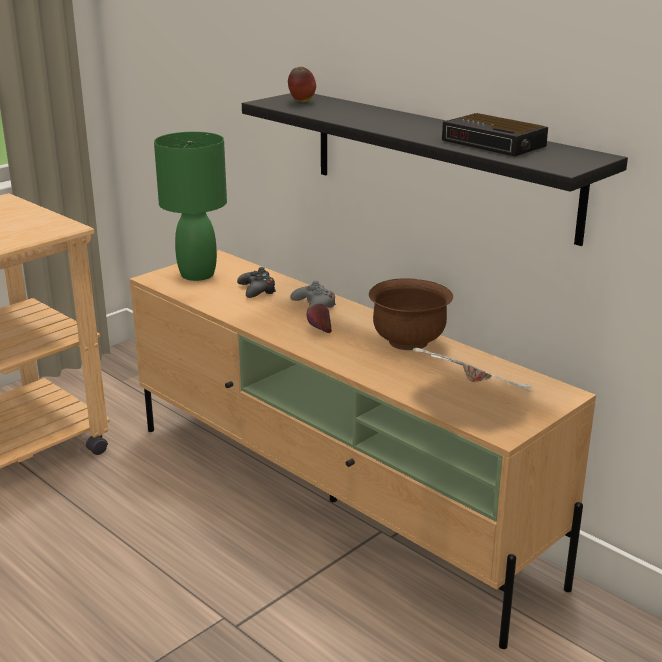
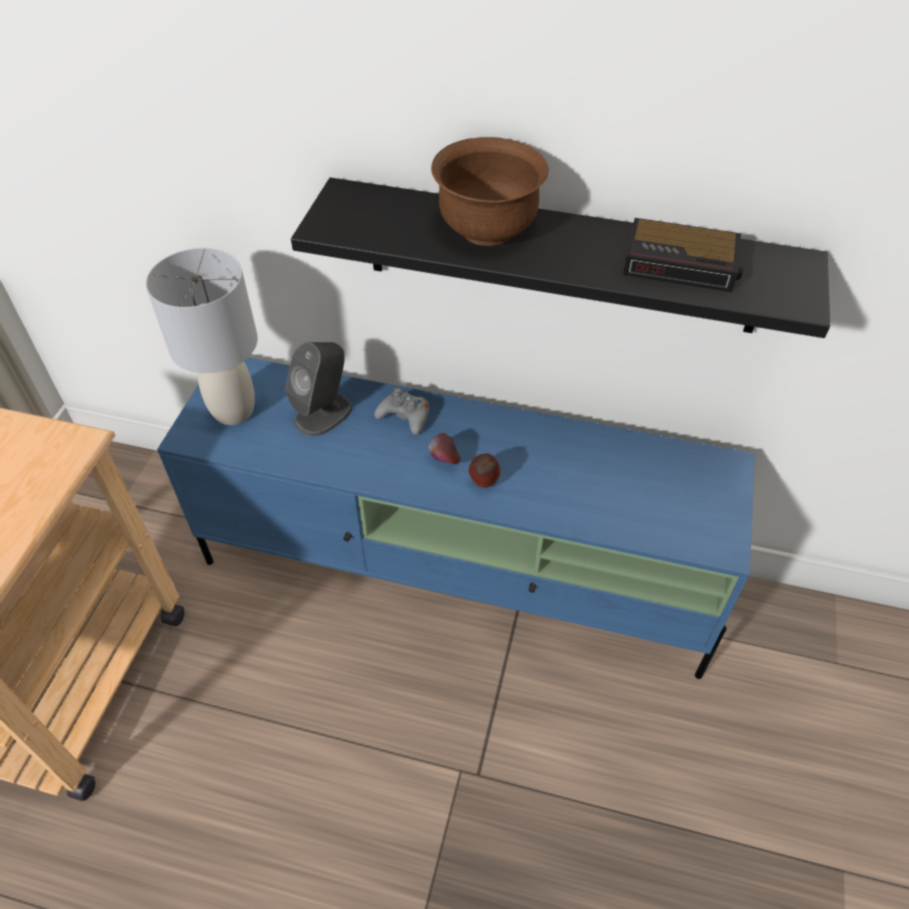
camera: 30 degrees left, 25 degrees up
(197, 274) = (233, 410): green table lamp -> grey table lamp
(257, 290) = (324, 414): black game controller -> grey speaker
(301, 102) = (365, 214): apple -> apple (483, 483)
(334, 502) = (458, 576): beige tv stand -> blue tv stand
(409, 342) = (543, 442): brown bowl -> brown bowl (488, 230)
(477, 401) = (671, 510): newspaper -> none

